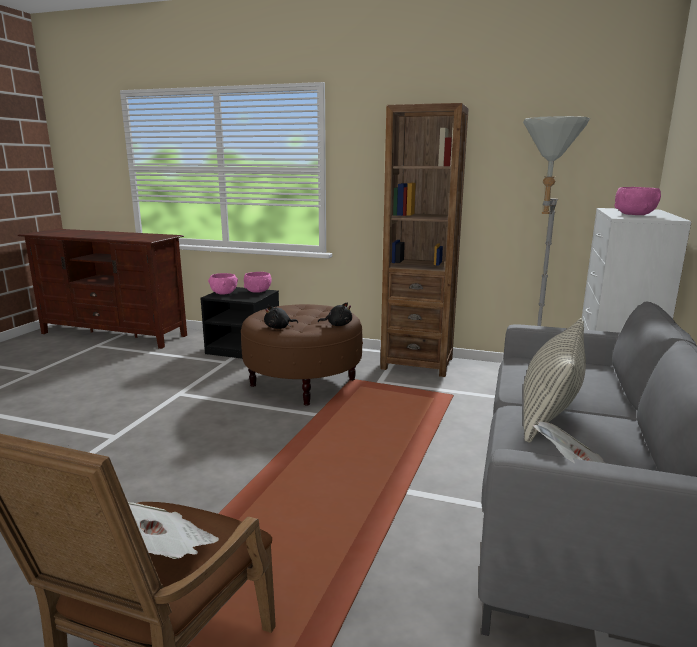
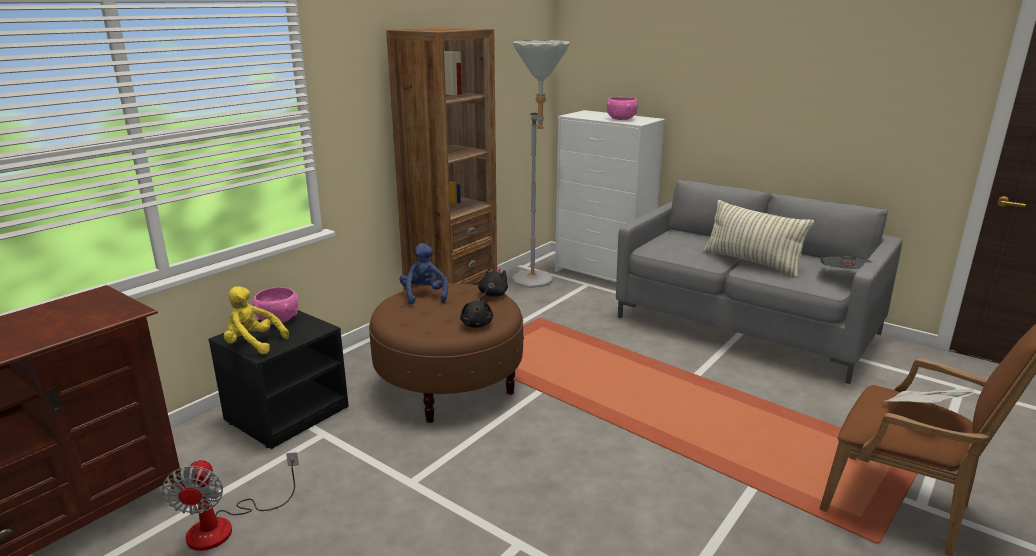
camera: 70 degrees left, 5 degrees up
(136, 361) = (225, 526): none -> fan
(223, 293) = (253, 344): pink bowl -> yellow plush toy
(320, 310) = (424, 295): none -> blue plush toy

